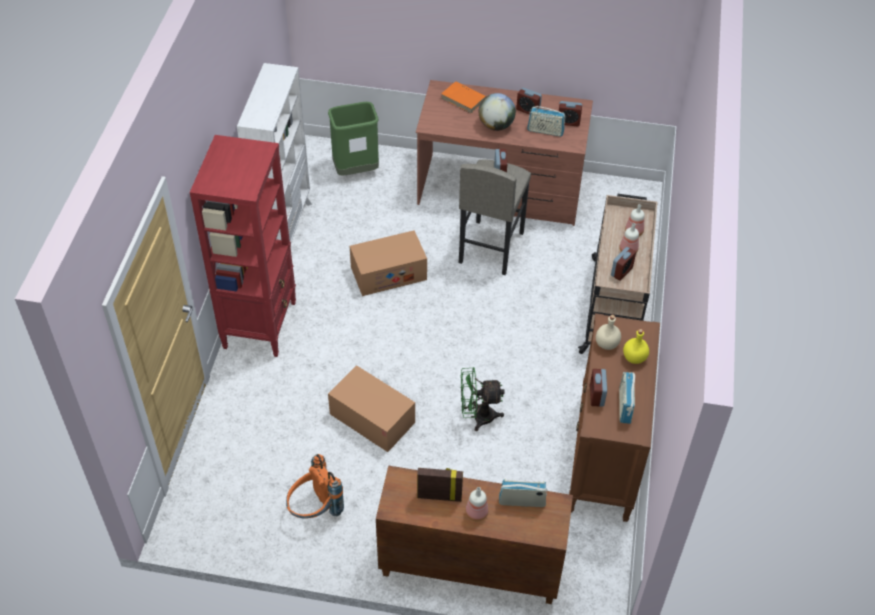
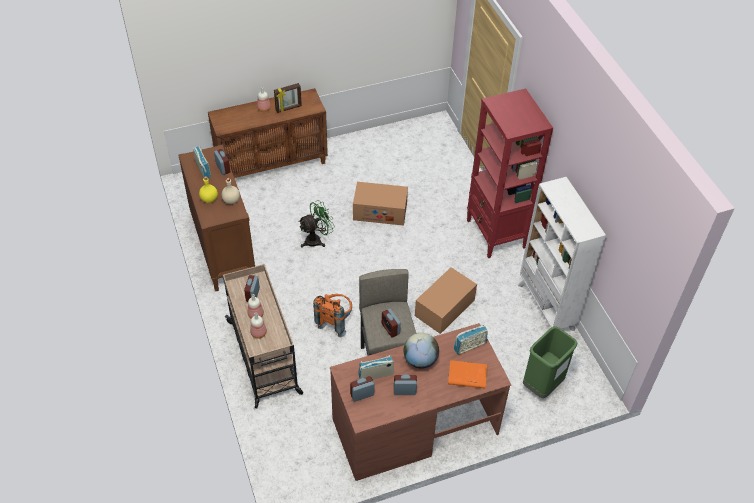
camera: 150 degrees right, 0 degrees up
(315, 510) = (374, 155): orange backpack -> orange backpack (335, 321)
(522, 501) = (242, 122): radio -> radio (469, 346)

